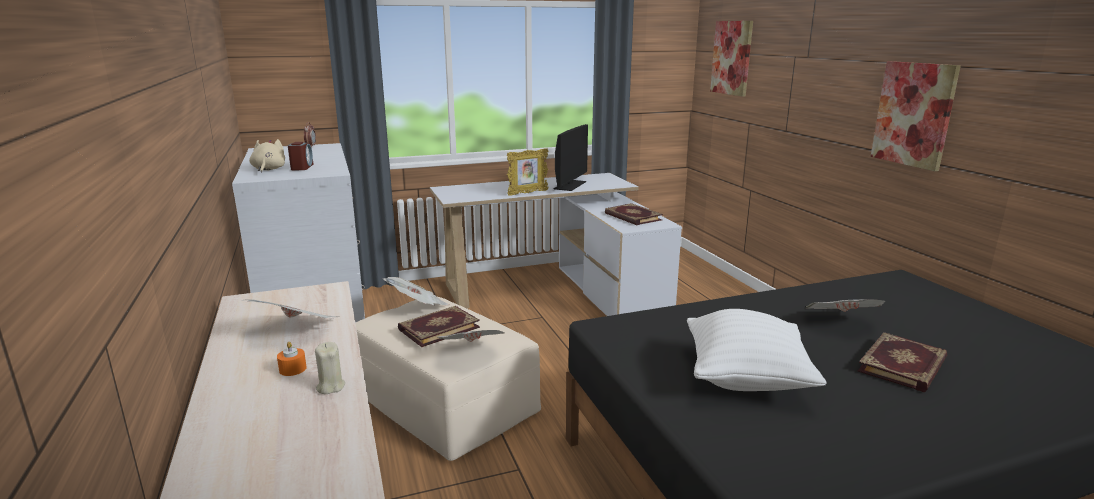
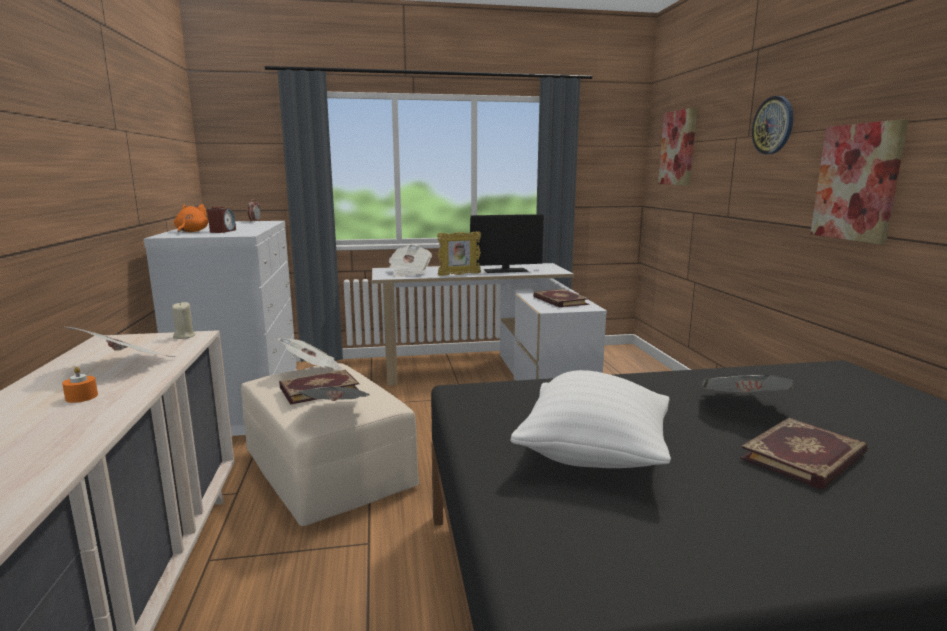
camera: 10 degrees right, 5 degrees down
(268, 169) = (191, 232): beige plush toy -> orange plush toy
(330, 387) = (98, 415): beige candle -> beige candle (184, 336)
(475, 193) = (409, 273): none -> newspaper
(570, 185) = (505, 270): monitor -> monitor turned 45 degrees clockwise
(834, 51) = (773, 125): none -> wall clock

